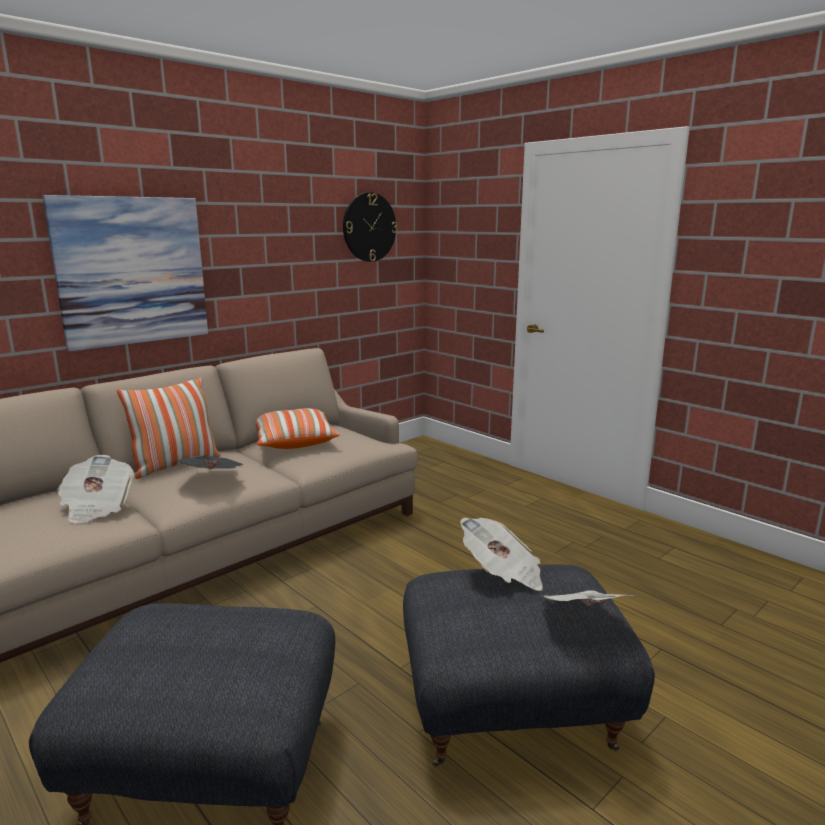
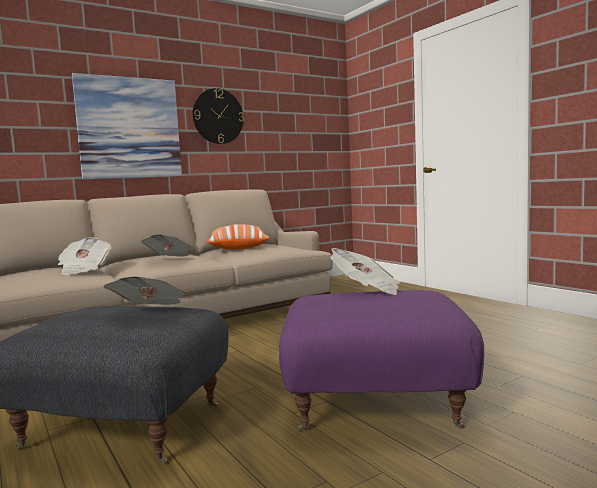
camera: 10 degrees right, 10 degrees down
(175, 465) = (148, 257): pillow -> none
(369, 227) = (304, 109): wall clock -> wall clock (218, 116)
(511, 712) = (375, 405): grey ottoman -> purple ottoman
(585, 618) = (425, 305): newspaper -> newspaper (151, 313)

